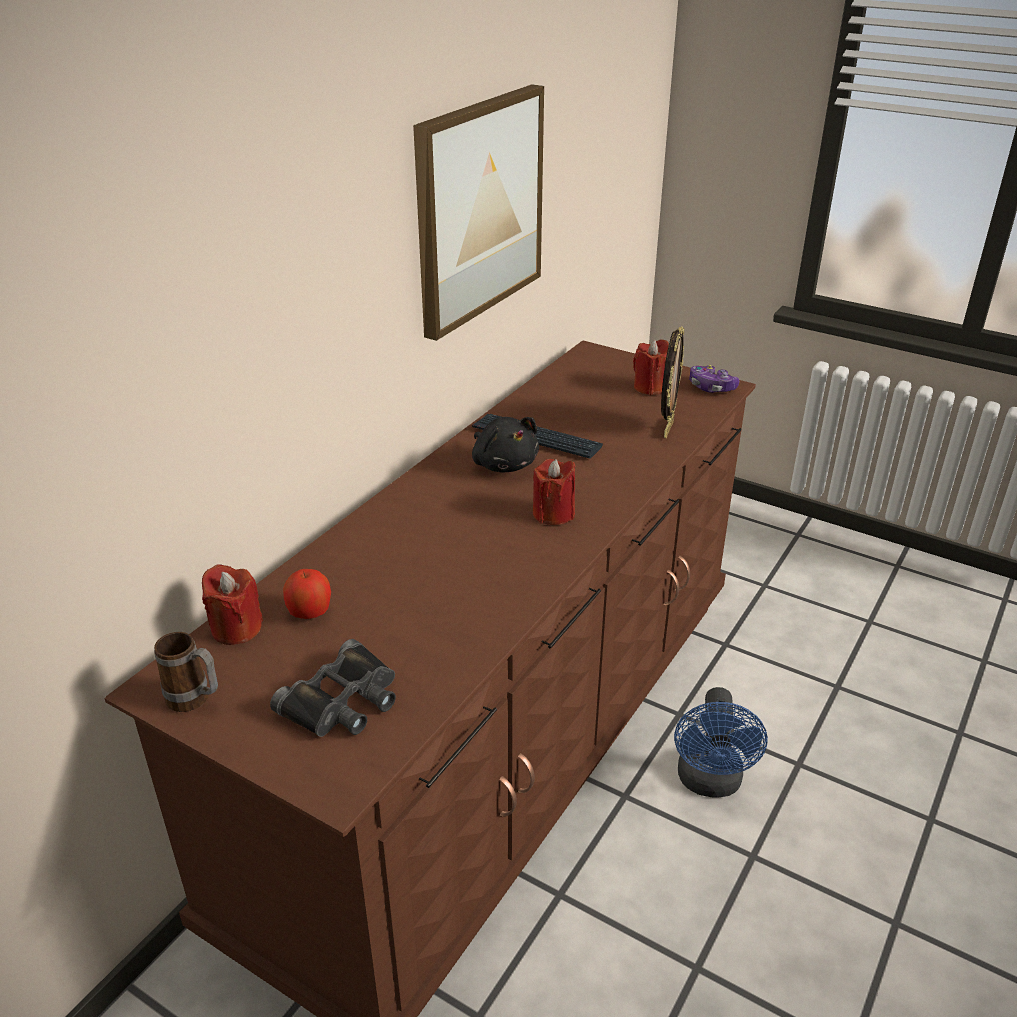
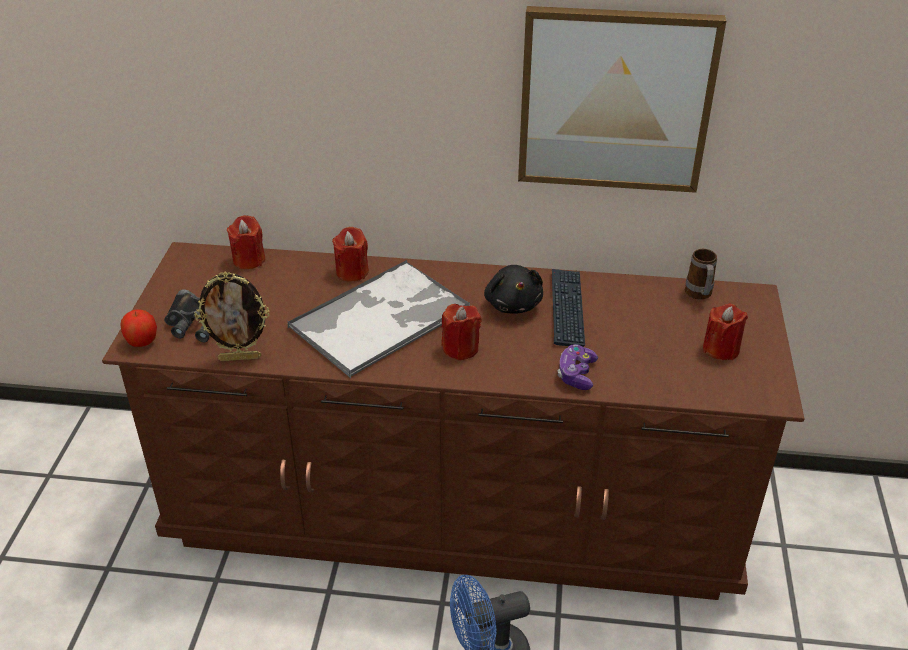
camera: 65 degrees right, 5 degrees up
(195, 700) = (181, 271): mug -> mug (699, 295)
(309, 612) = (278, 280): apple -> apple (142, 342)
(349, 550) = (352, 272): none -> red candle
(458, 551) = (381, 318): none -> tray
(504, 464) = (513, 303): black plush toy -> black plush toy turned 45 degrees counterclockwise
(667, 428) = (650, 377): picture frame -> picture frame (240, 358)
(711, 387) = (760, 388): game controller -> game controller (576, 374)

